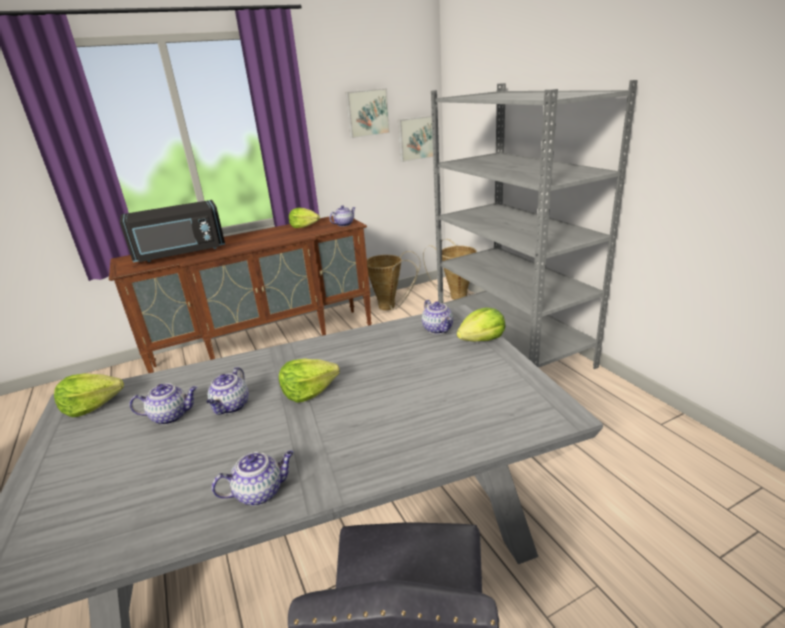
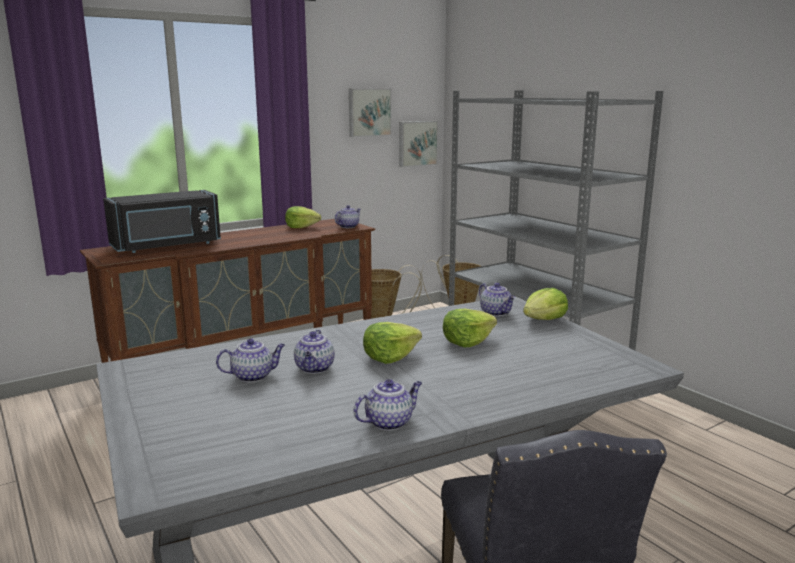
camera: 10 degrees left, 10 degrees down
(92, 405) = (154, 371): lettuce -> lettuce (467, 341)

